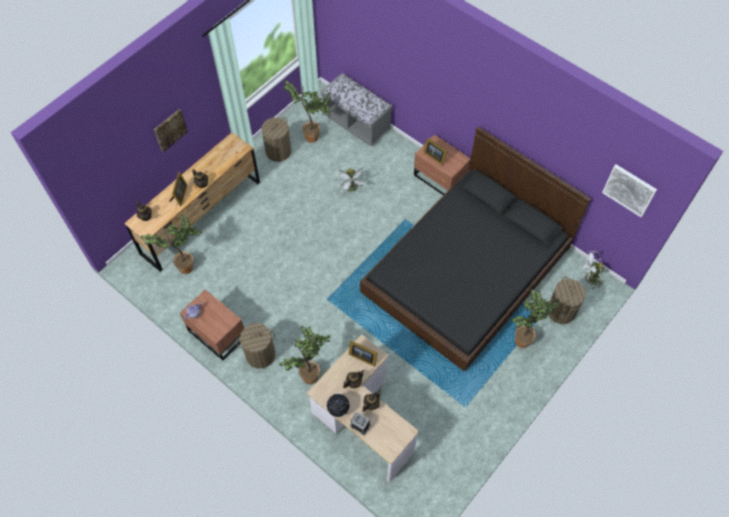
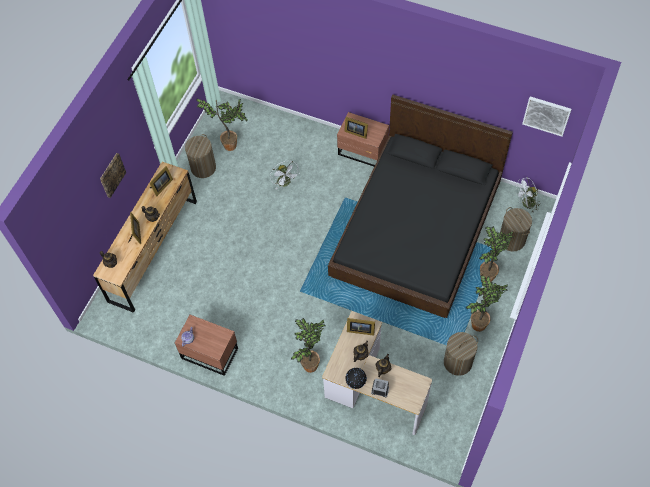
camera: 15 degrees left, 0 degrees up
(188, 266) = (158, 299): potted plant -> potted plant (479, 323)
(221, 156) = (161, 186): none -> picture frame
(260, 355) = (257, 360): laundry basket -> laundry basket (457, 362)
(357, 123) = (267, 120): grey bench -> none

